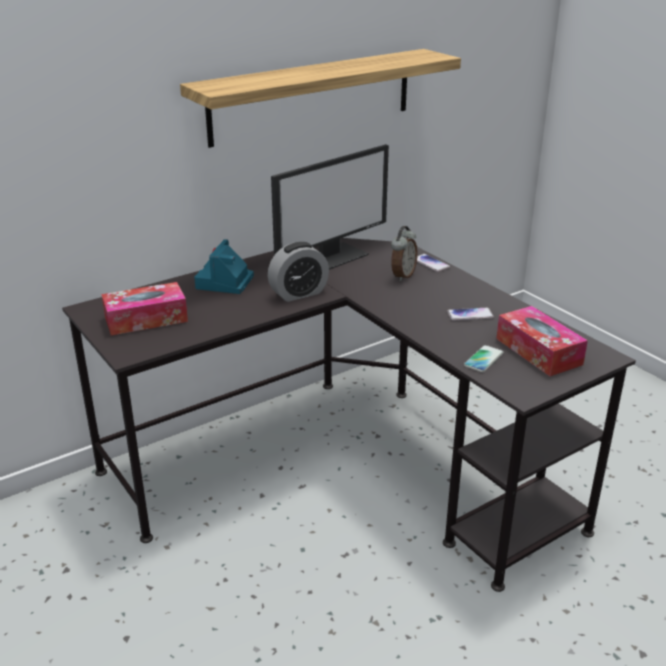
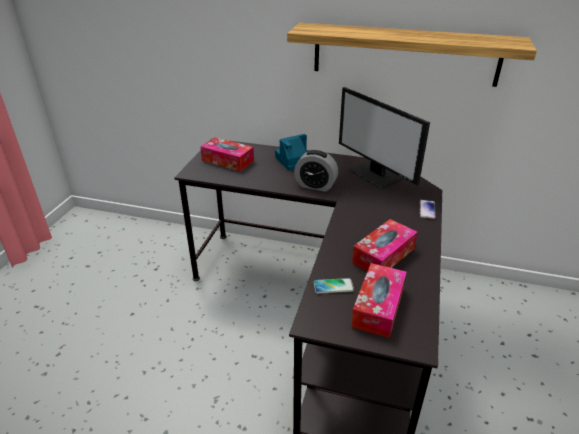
camera: 50 degrees right, 5 degrees up
(332, 256) = (375, 174): monitor -> monitor turned 45 degrees clockwise
(402, 276) = (393, 207): alarm clock -> none
(470, 315) = (383, 255): phone -> tissue box

